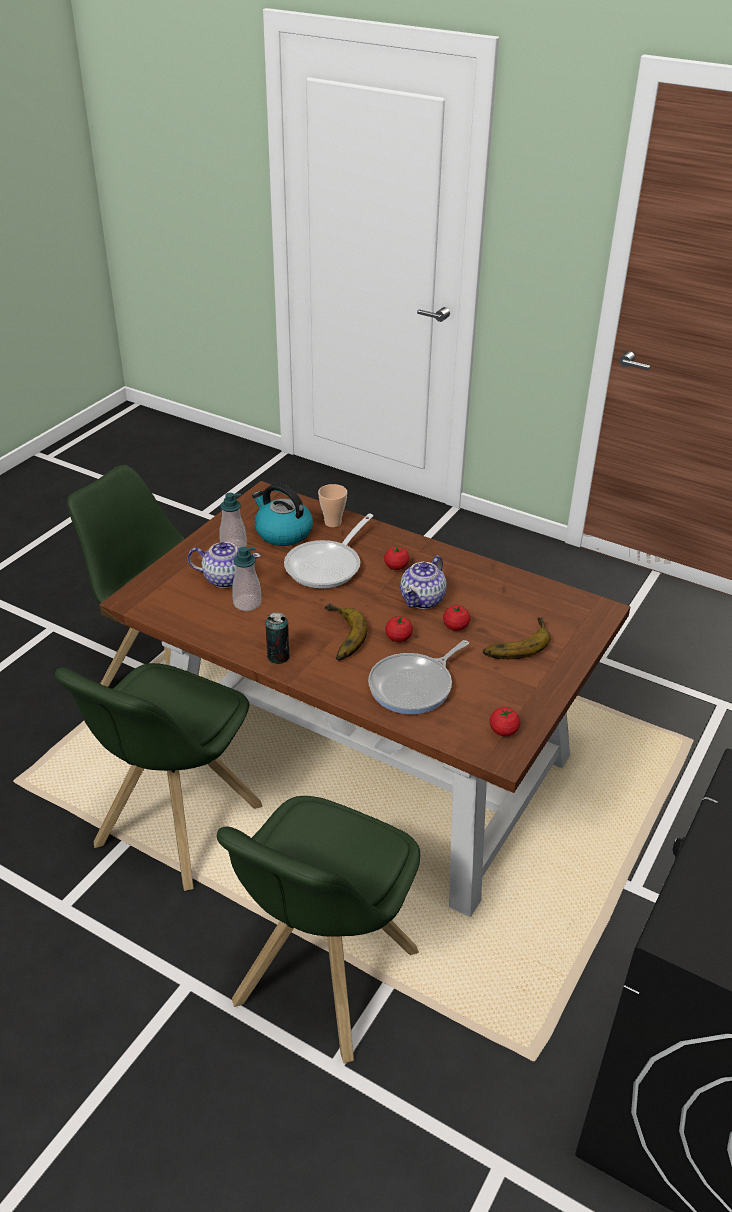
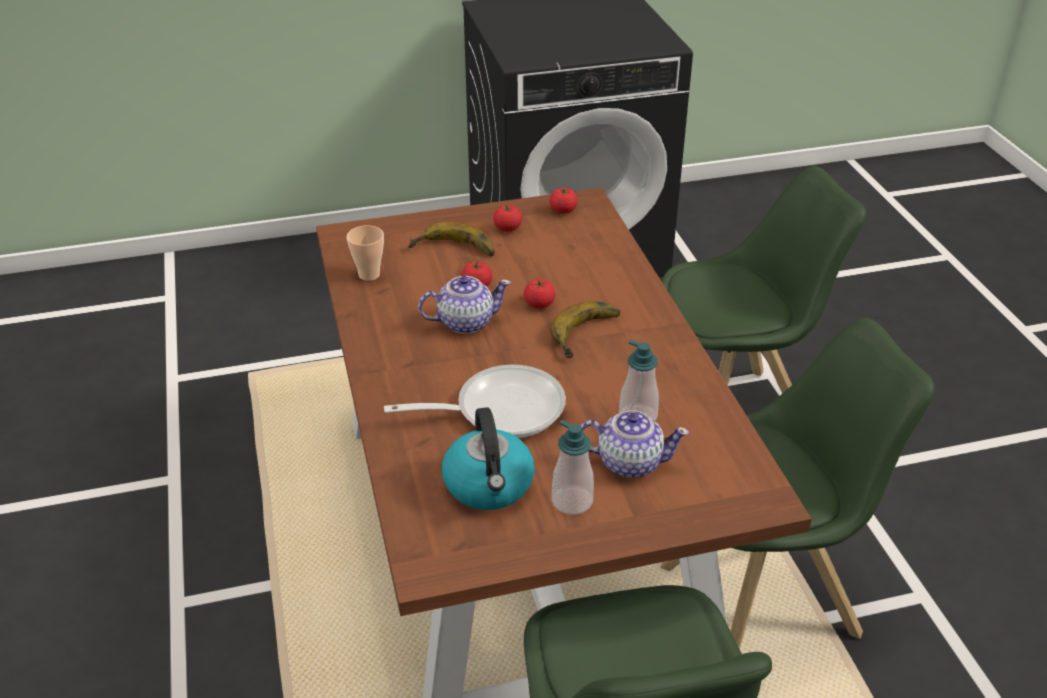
camera: 135 degrees left, 0 degrees up
(225, 578) = (629, 462): teapot -> teapot turned 135 degrees clockwise
(278, 657) = (668, 347): can -> none
(333, 523) = (414, 462): cup -> cup (369, 275)
(396, 566) = (435, 367): tomato -> tomato (507, 228)
(414, 686) = (583, 266): frying pan -> none

